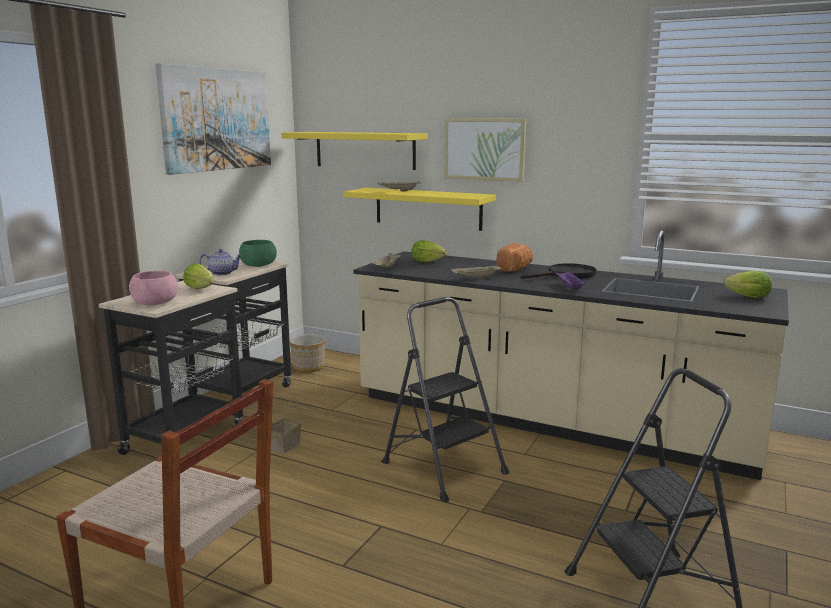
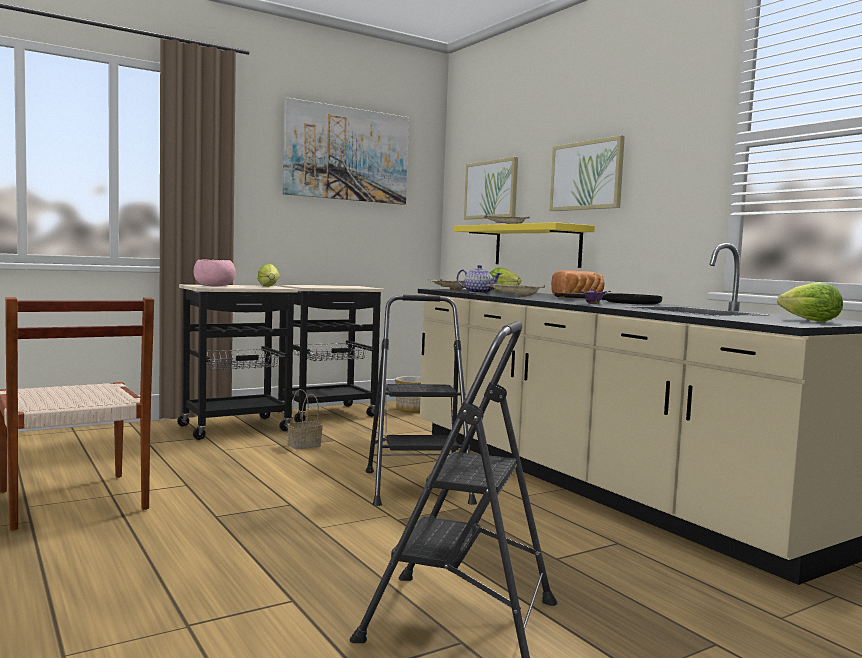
camera: 30 degrees right, 10 degrees down
(222, 273) = (312, 286): teapot -> teapot (478, 293)
(258, 265) = (354, 287): green bowl -> none
(365, 150) = (491, 189): yellow shelf -> picture

